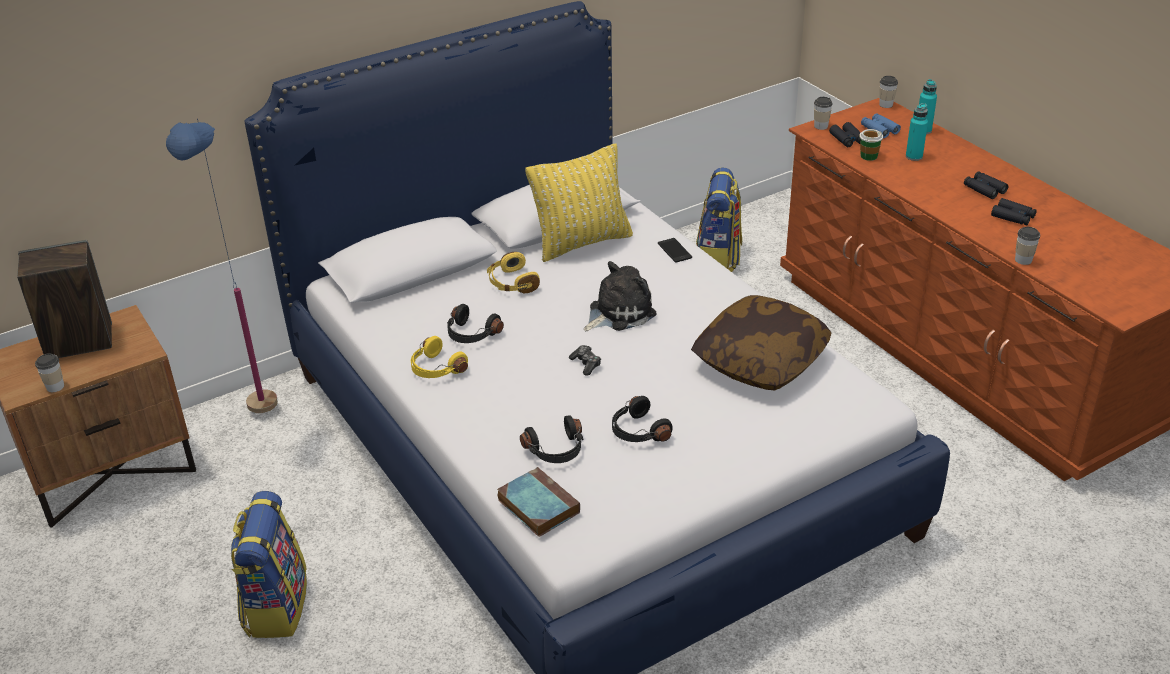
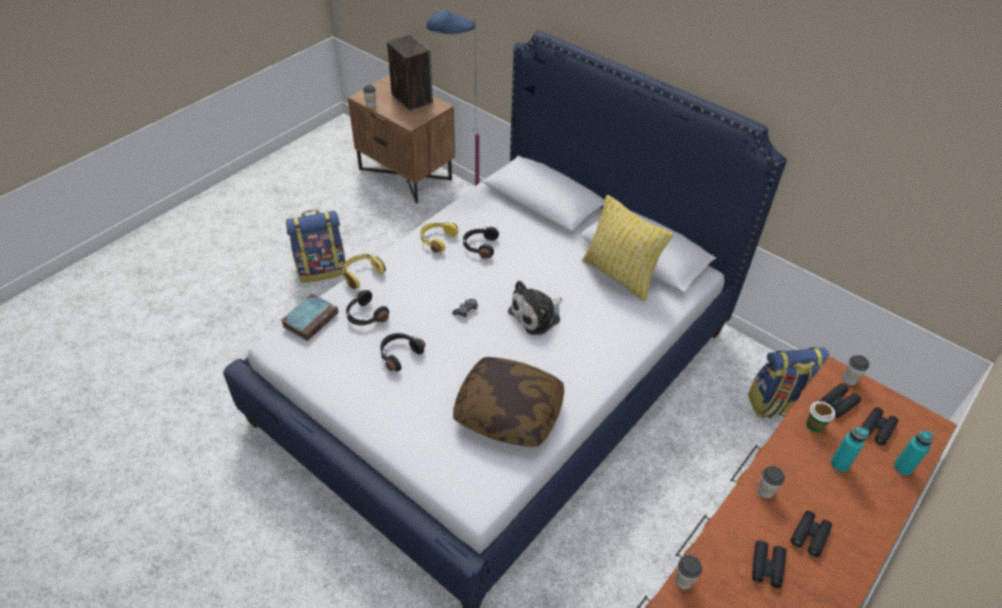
camera: 70 degrees right, 10 degrees up
(512, 283) = (548, 251): yellow headphones -> yellow headphones (361, 274)
(618, 312) = (537, 315): plush toy -> plush toy turned 105 degrees clockwise
(674, 250) = (636, 331): phone -> none
(879, 129) = (877, 428): blue binoculars -> black binoculars
(886, 104) = (937, 428): cup -> cup (765, 491)

